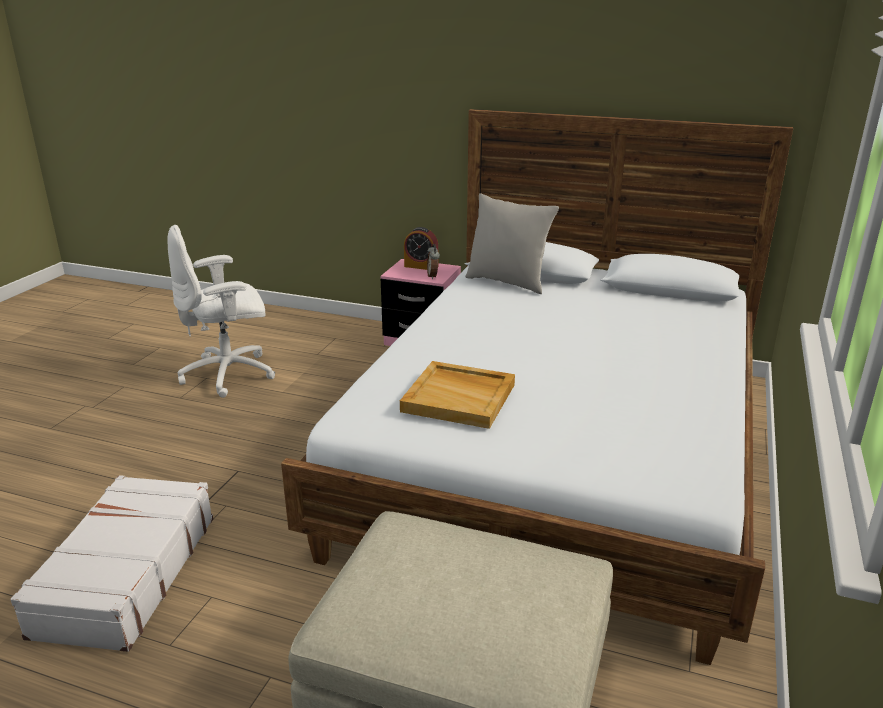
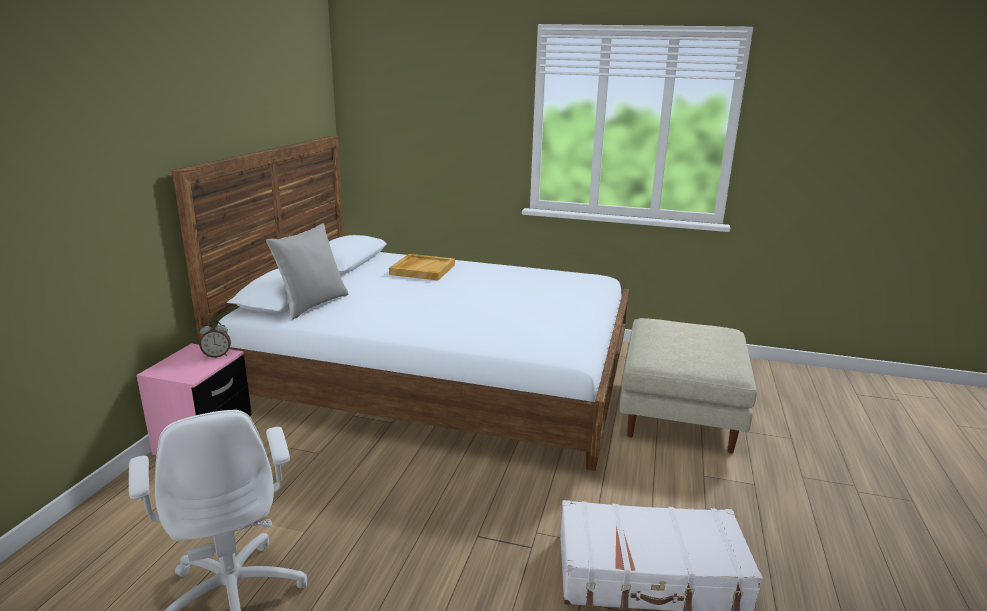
camera: 95 degrees left, 5 degrees down
(421, 266) = (177, 362): alarm clock -> none
(460, 398) = (539, 318): beige tray -> beige tray (422, 269)

